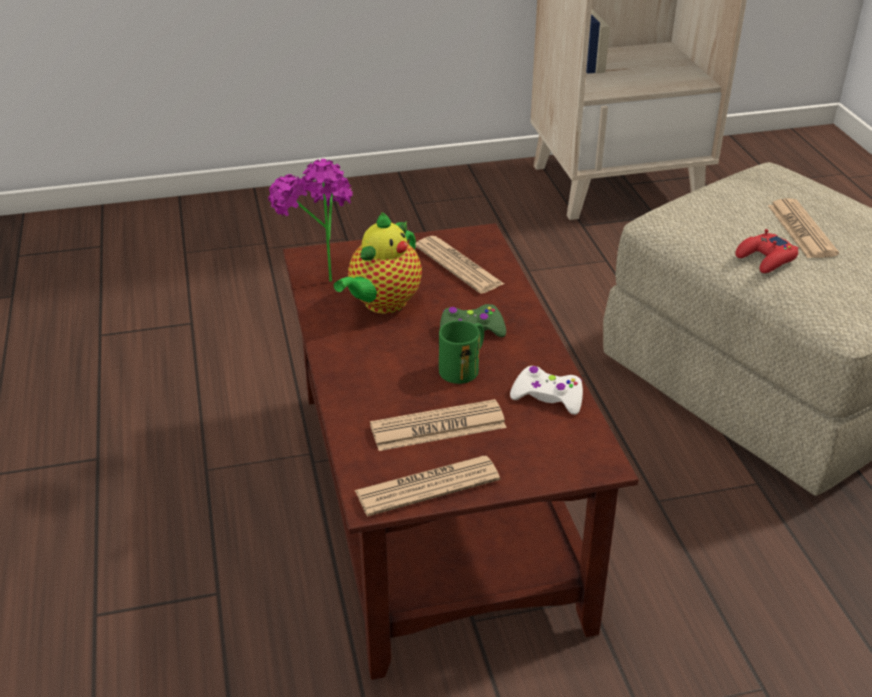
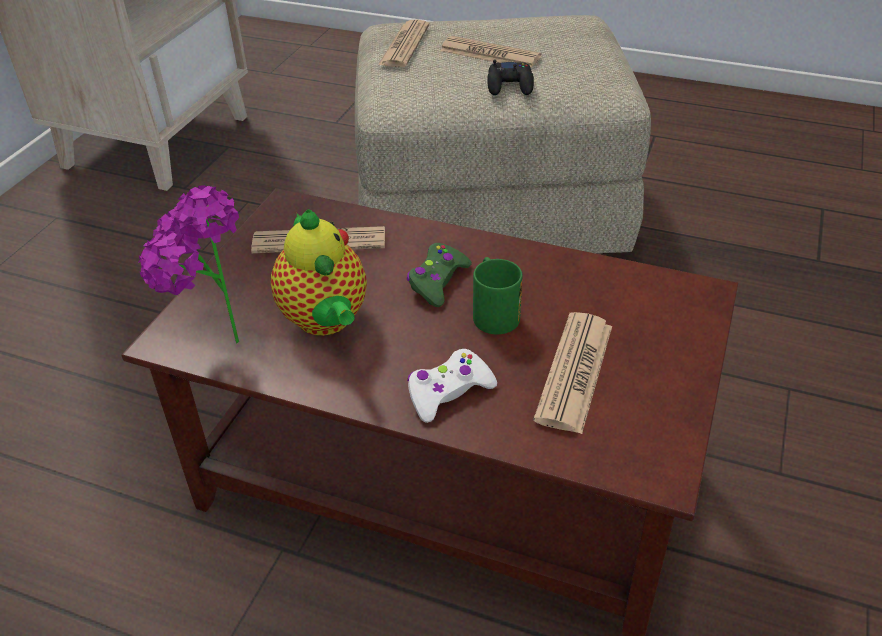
camera: 55 degrees left, 5 degrees up
(427, 486) = (665, 421): newspaper -> newspaper (404, 45)
(548, 397) = (586, 280): white game controller -> white game controller (448, 392)
(766, 259) = (510, 85): red game controller -> black game controller

